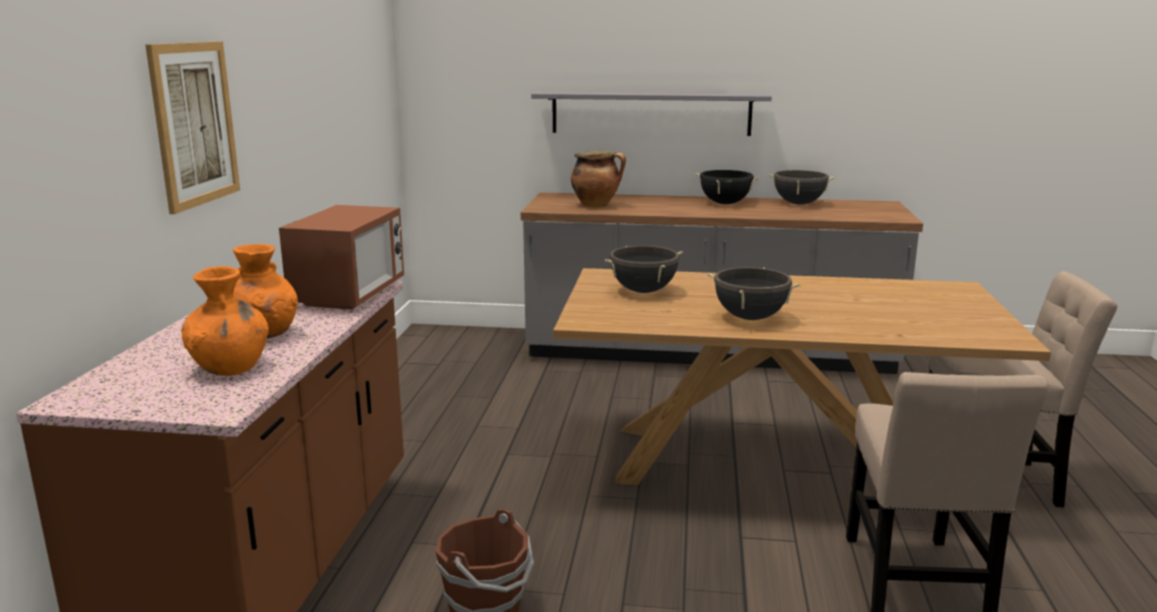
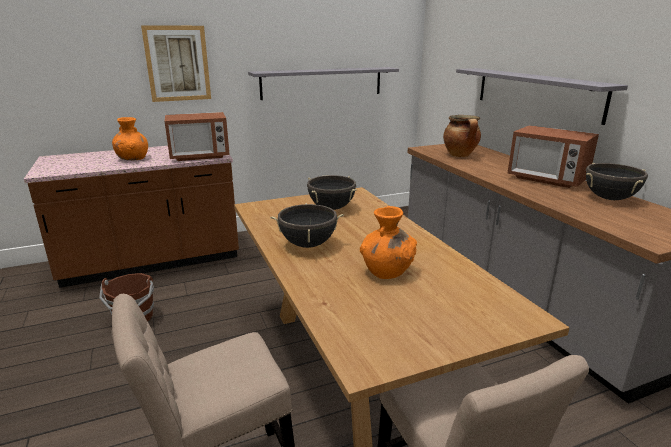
camera: 60 degrees right, 5 degrees up
(230, 367) = (90, 164): orange vase -> orange vase (387, 271)
(333, 137) = (322, 83): none -> grey shelf
(725, 203) = (547, 179): black cooking pot -> microwave

